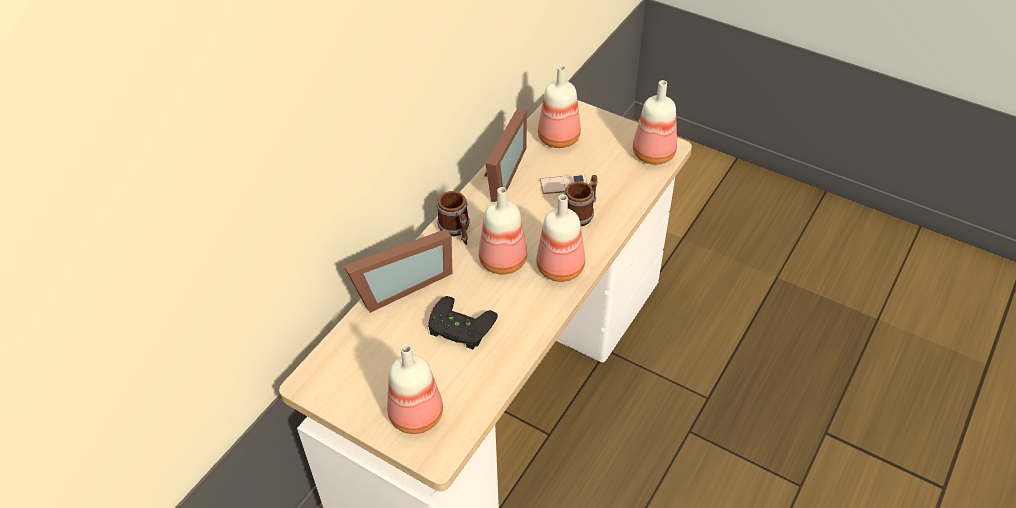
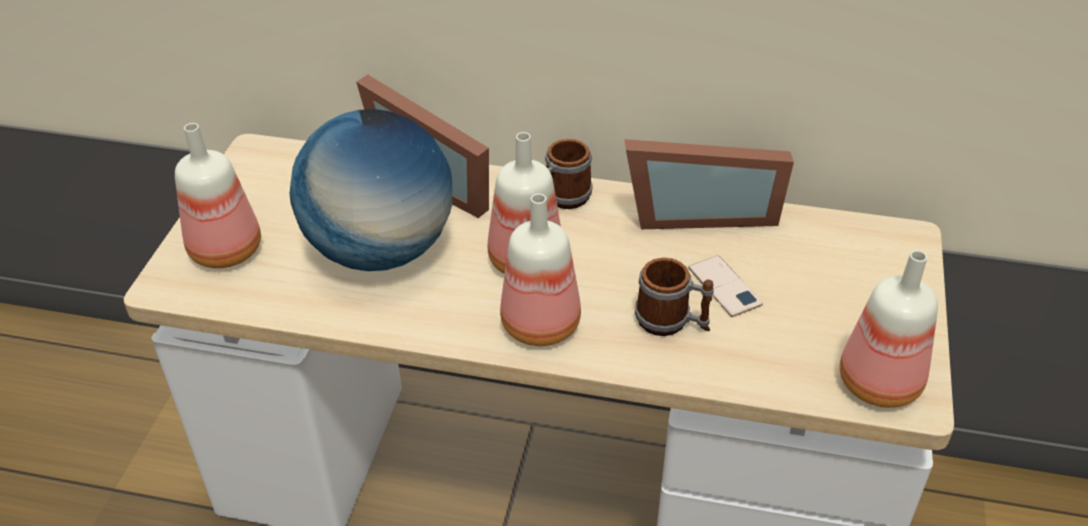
camera: 70 degrees right, 5 degrees down
(459, 328) = (381, 250): black game controller -> globe
(557, 137) = (829, 253): bottle -> none

